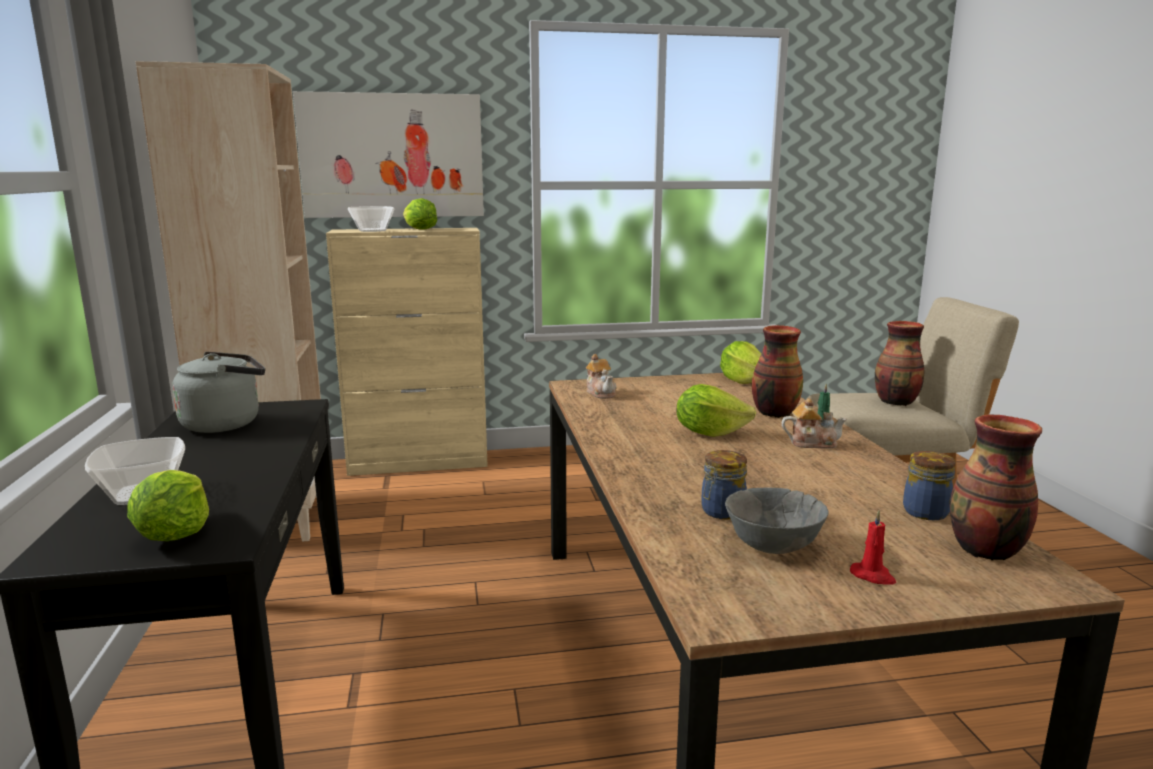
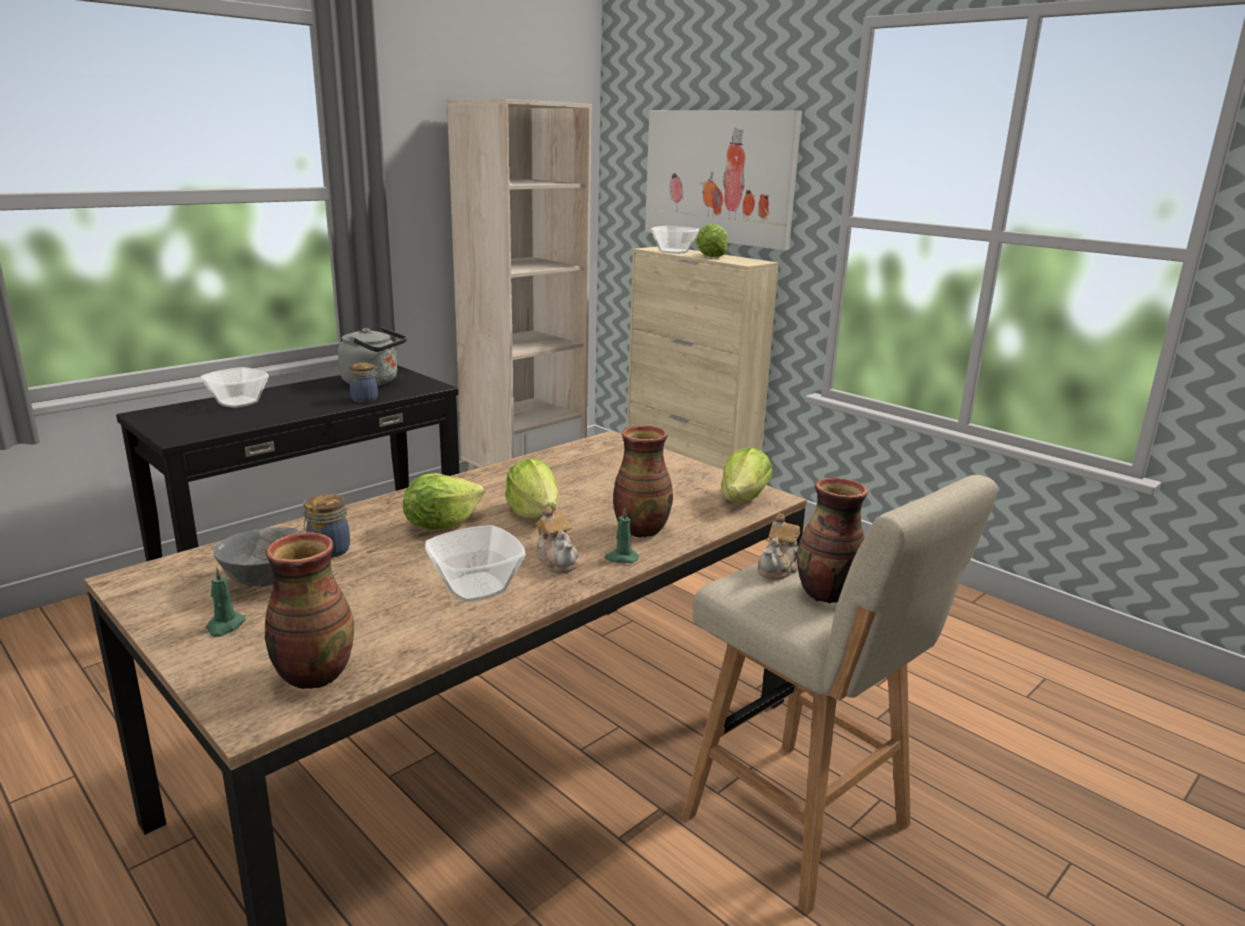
camera: 55 degrees right, 5 degrees up
(175, 534) = (186, 424): lettuce -> lettuce (441, 525)
(601, 393) = (600, 453): teapot -> teapot (778, 568)
(845, 473) = (477, 587): none -> bowl
(873, 576) = (225, 626): red candle -> green candle
(924, 511) = (398, 636): jar -> jar (366, 399)

